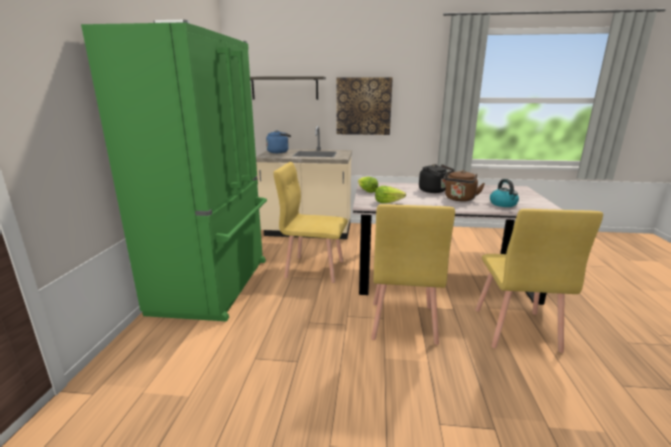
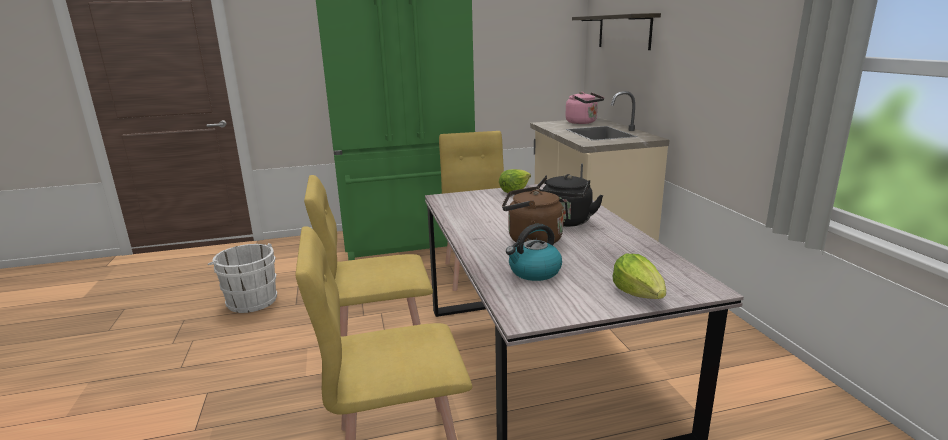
camera: 70 degrees right, 0 degrees up
(260, 395) = (250, 300): none -> white bucket
(279, 152) = (583, 122): blue kettle -> pink kettle
(363, 106) = (695, 65): picture -> none
(388, 202) = (469, 205): lettuce -> lettuce (639, 294)

